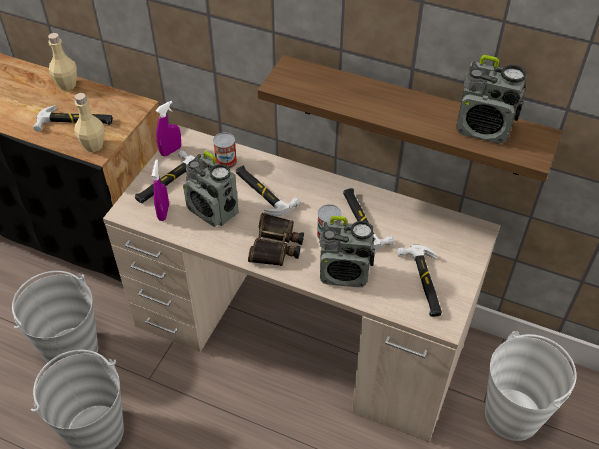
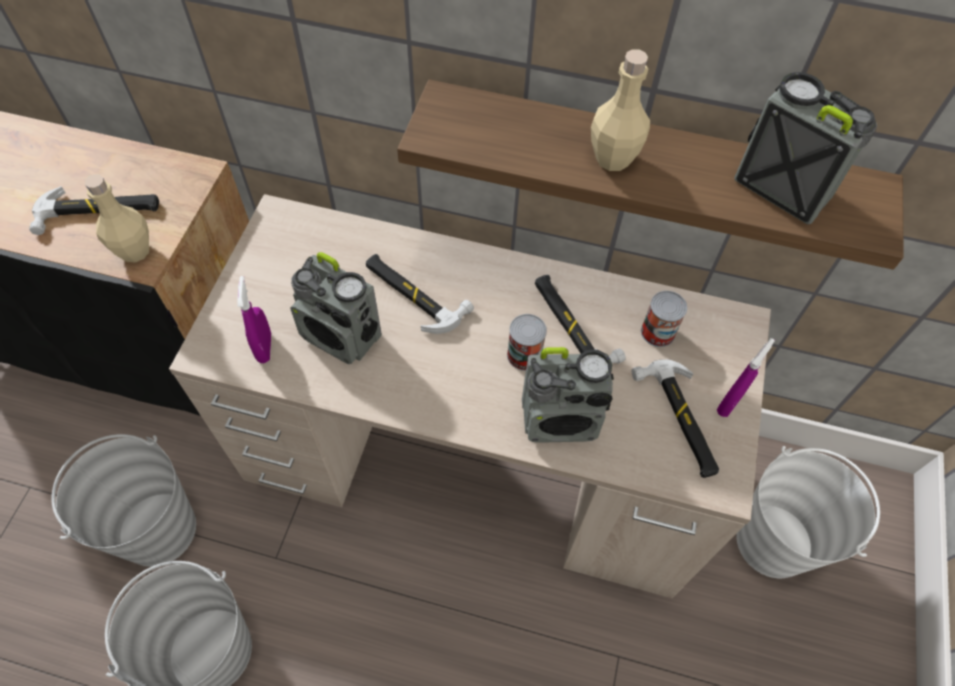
camera: 10 degrees left, 10 degrees up
(67, 85) = (77, 148): beige bottle -> beige bottle (613, 158)
(166, 181) = (261, 292): hammer -> none
(171, 151) = (260, 239): purple spray bottle -> purple spray bottle (729, 403)
(226, 161) = (348, 248): can -> can (658, 332)
(276, 245) = (449, 384): binoculars -> none
(484, 129) = (783, 186): radio -> radio turned 150 degrees counterclockwise

